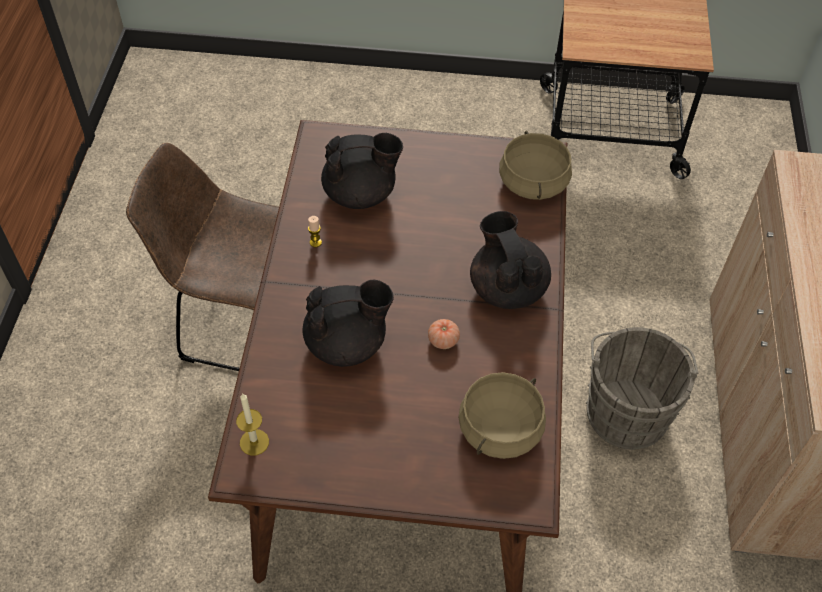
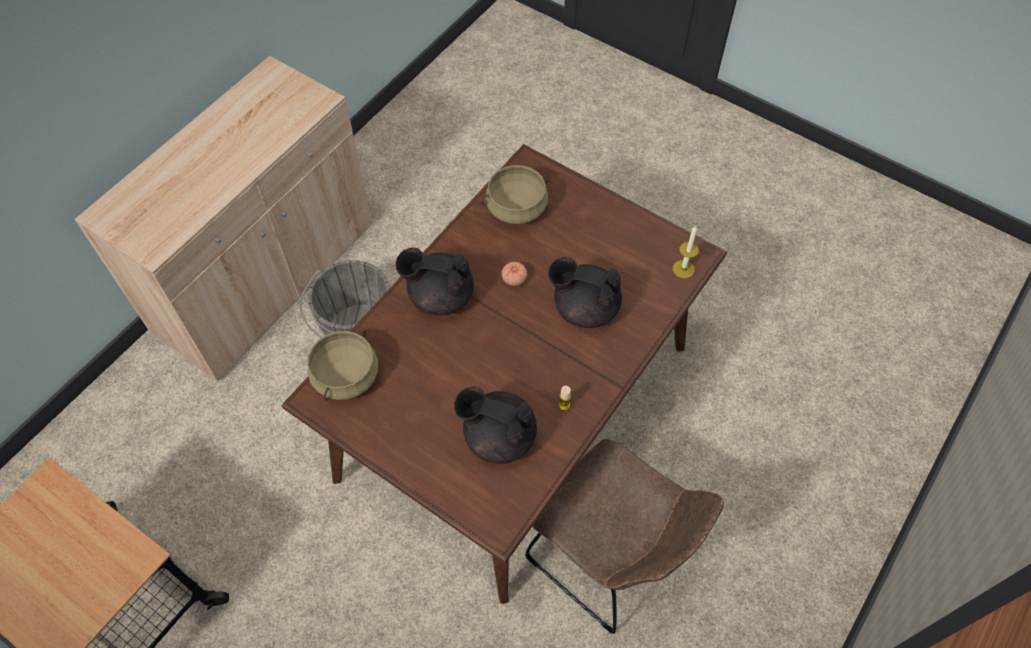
camera: 150 degrees left, 5 degrees up
(507, 287) = (439, 296): black teapot -> black teapot turned 90 degrees clockwise

